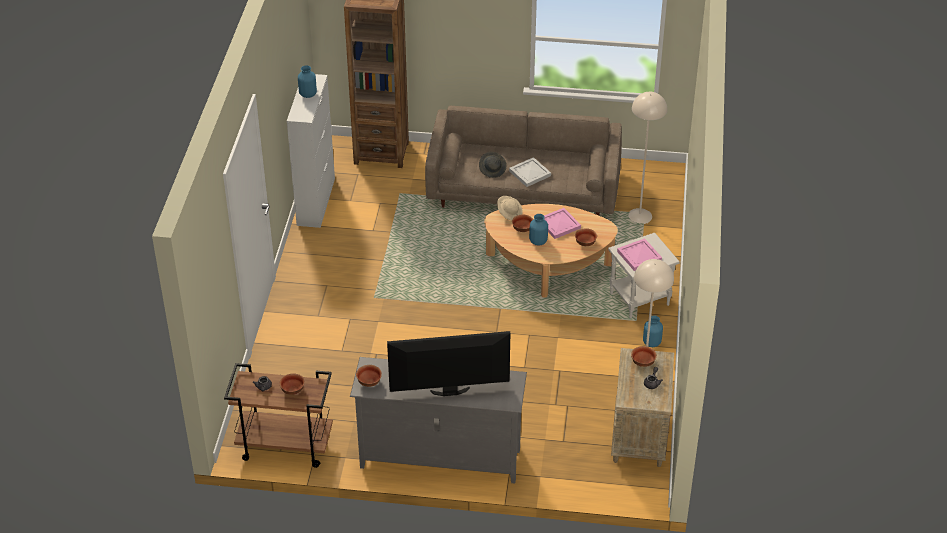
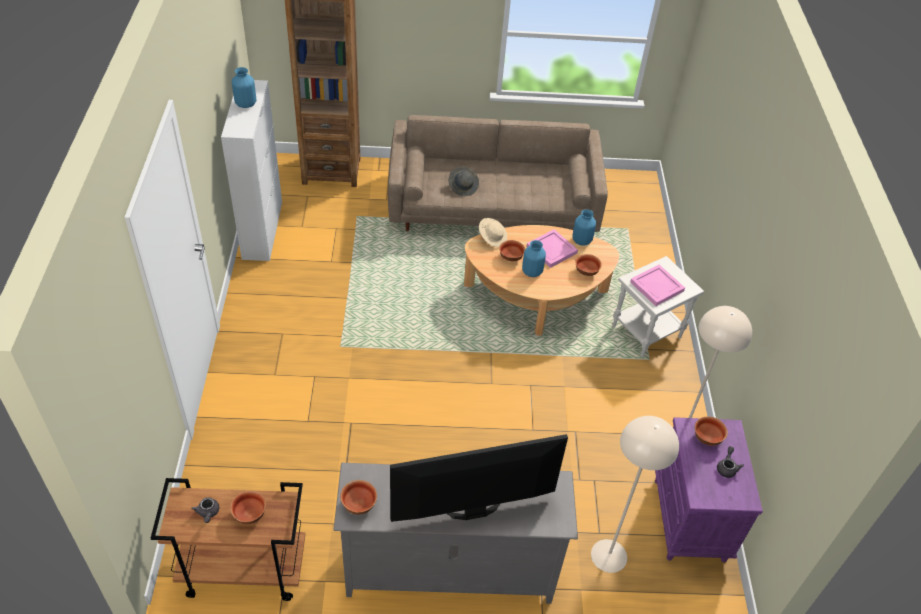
camera: 10 degrees left, 5 degrees up
(530, 173) = (505, 189): white tray -> none
(639, 216) = (623, 232): beige floor lamp -> beige floor lamp (609, 556)
(639, 437) = (690, 520): beige nightstand -> purple nightstand
(652, 343) = (673, 387): blue vase -> blue vase (582, 241)

